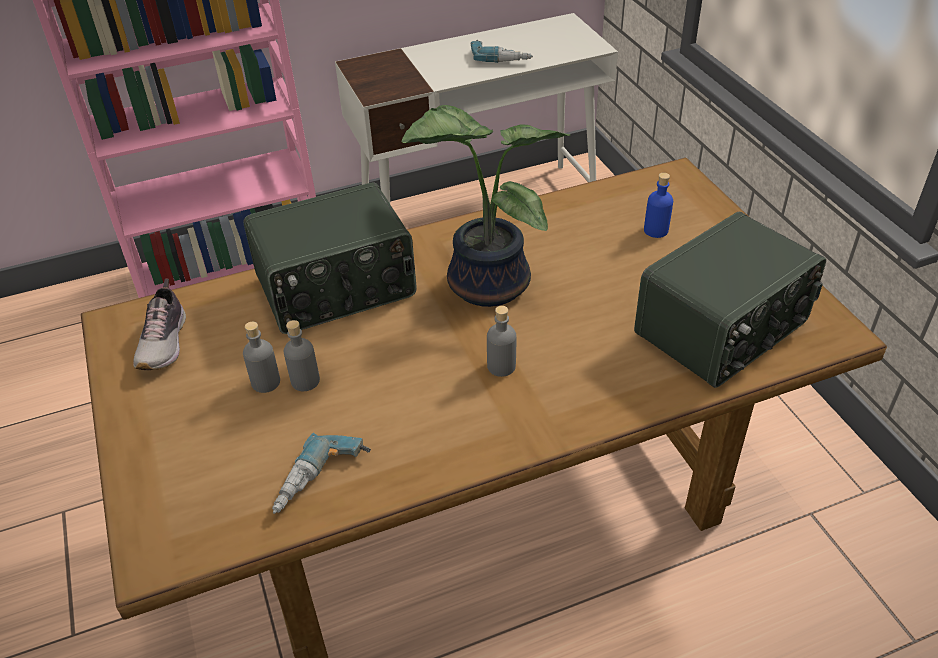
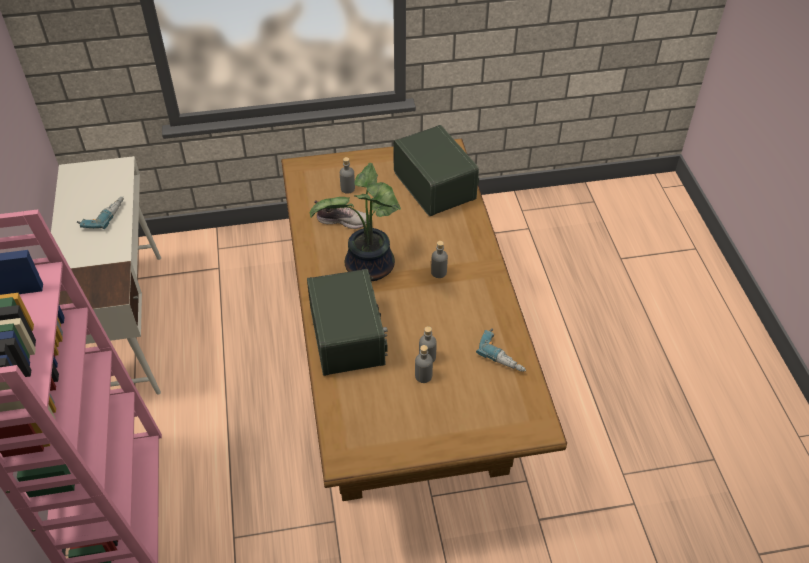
camera: 80 degrees left, 5 degrees up
(164, 342) = (372, 428): shoe -> shoe (343, 220)
(656, 230) = (347, 188): blue bottle -> grey bottle

